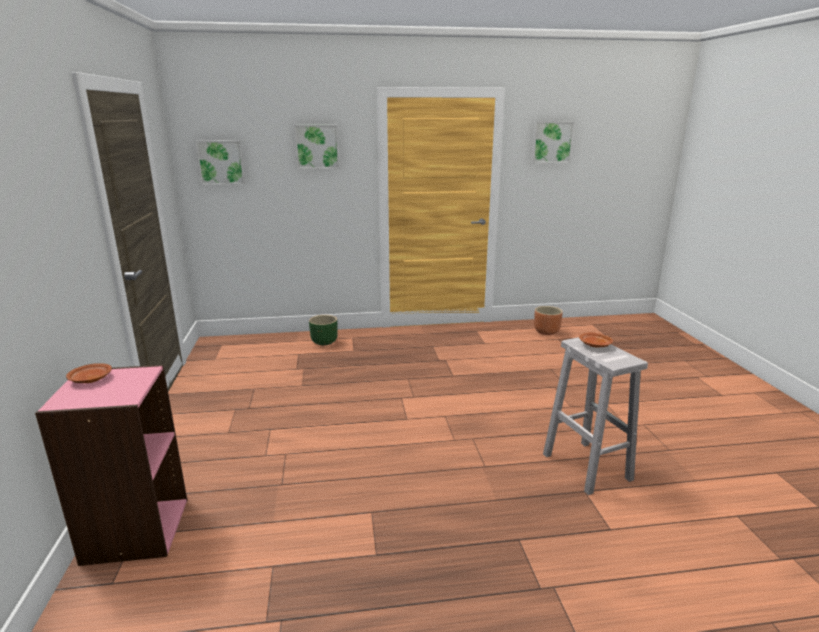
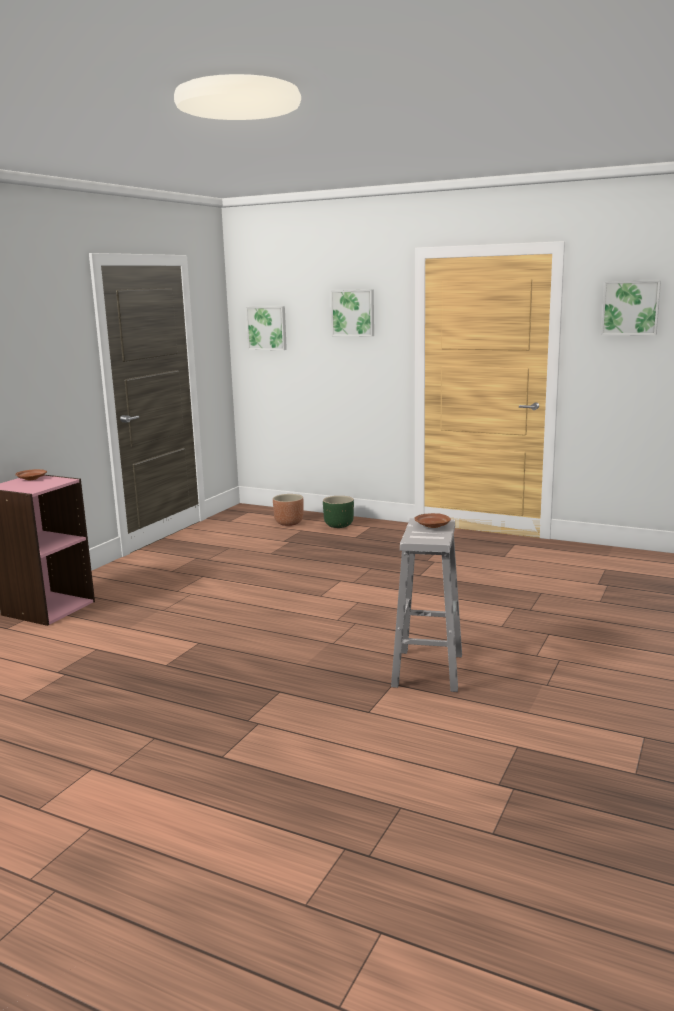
camera: 35 degrees right, 5 degrees down
(546, 332) = (602, 560): brown planter -> brown planter (288, 523)

